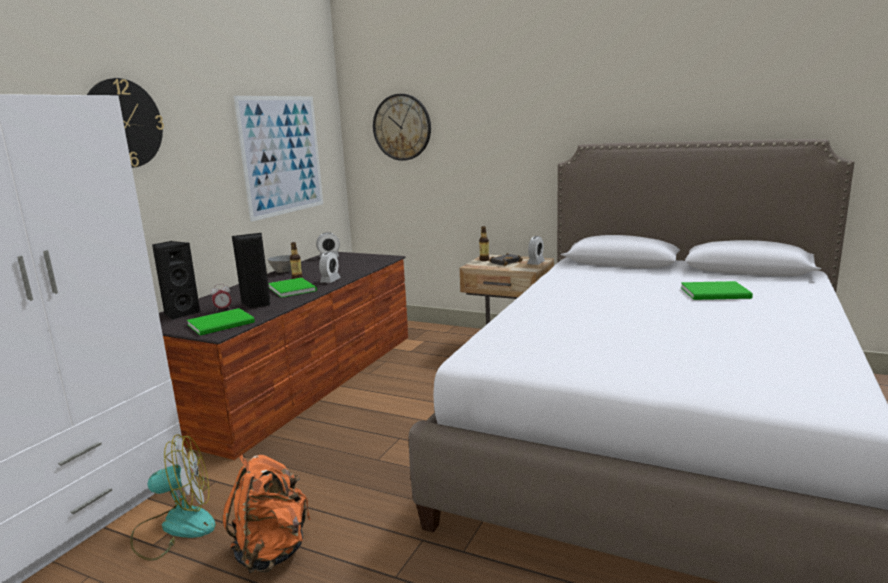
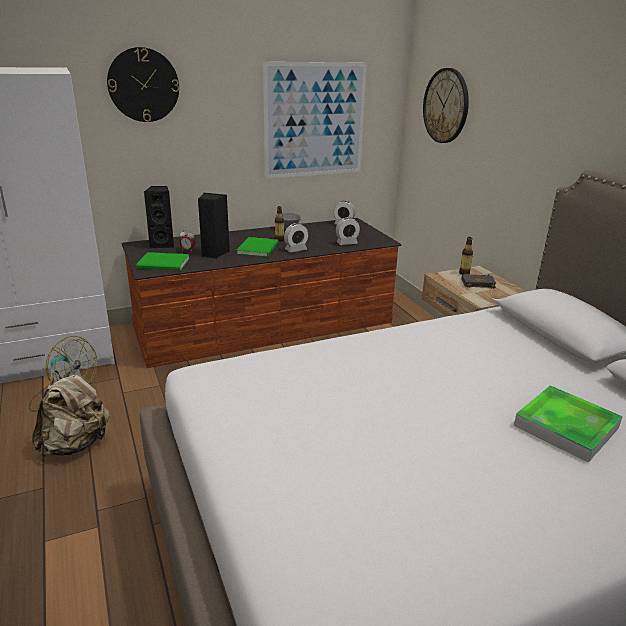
camera: 40 degrees right, 10 degrees up
(272, 551) = (75, 444): orange backpack -> beige backpack
(536, 263) = (505, 296): alarm clock -> alarm clock (347, 243)
(717, 293) = (566, 427): green book -> tray

